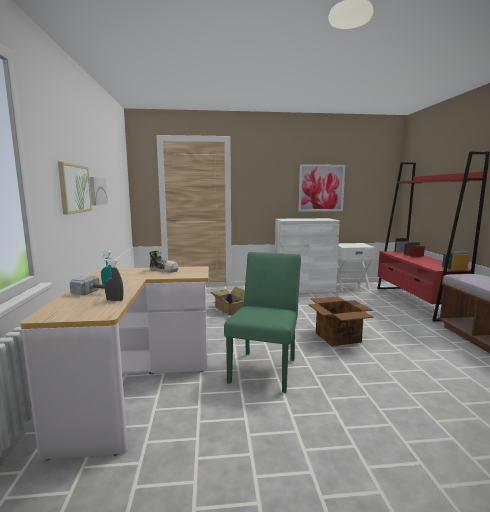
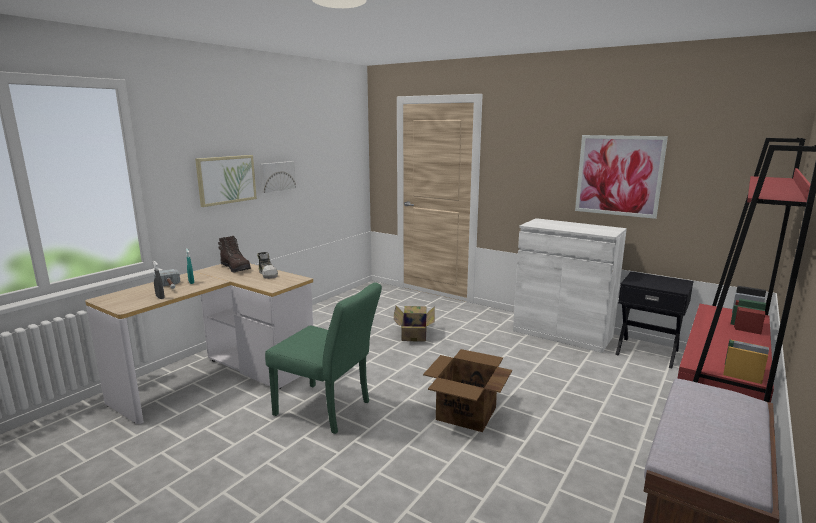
camera: 40 degrees right, 5 degrees up
(120, 272) = (236, 268): none -> brown boot
(265, 367) = (328, 410): green chair -> green chair turned 60 degrees clockwise
(350, 286) = (647, 352): white nightstand -> black nightstand

